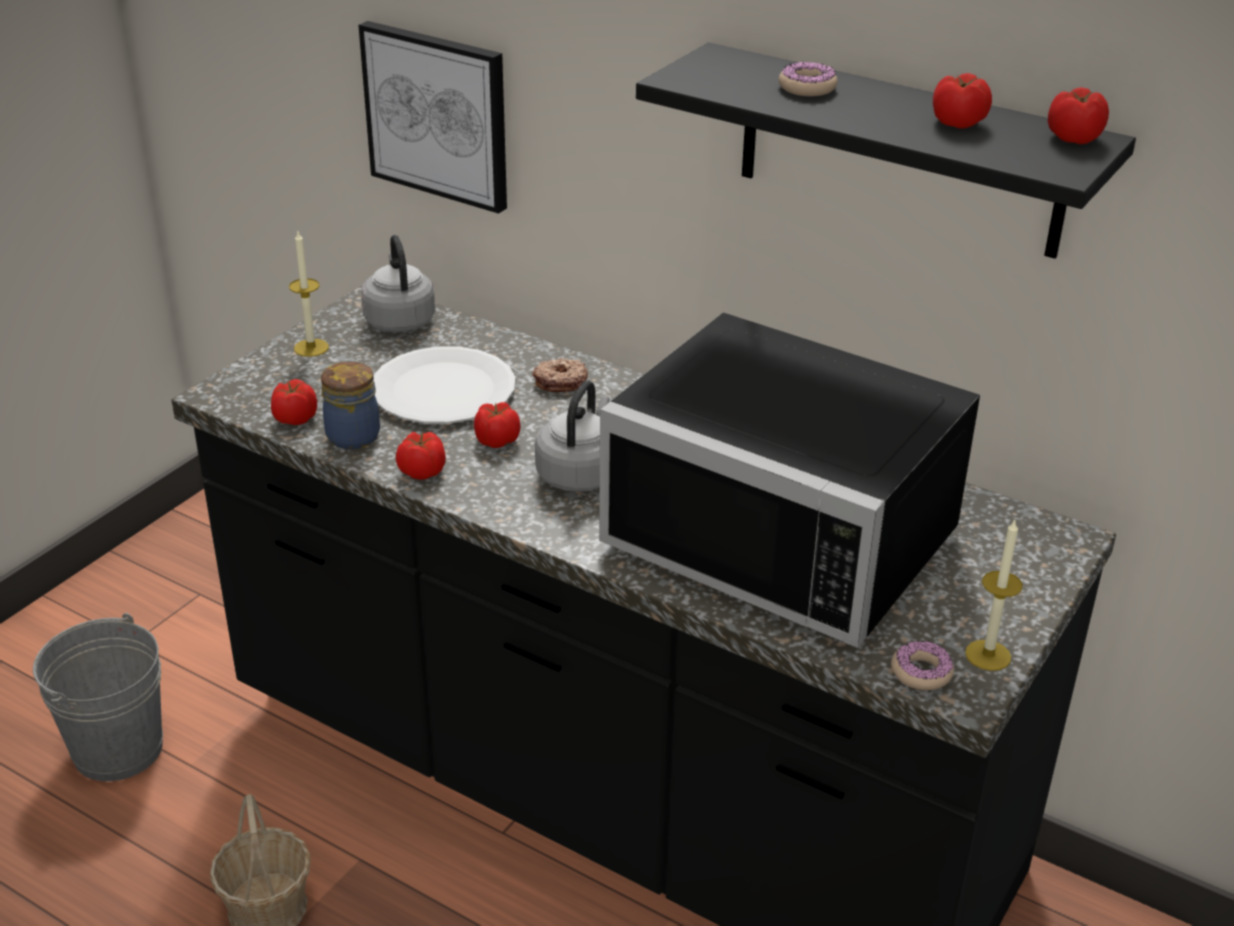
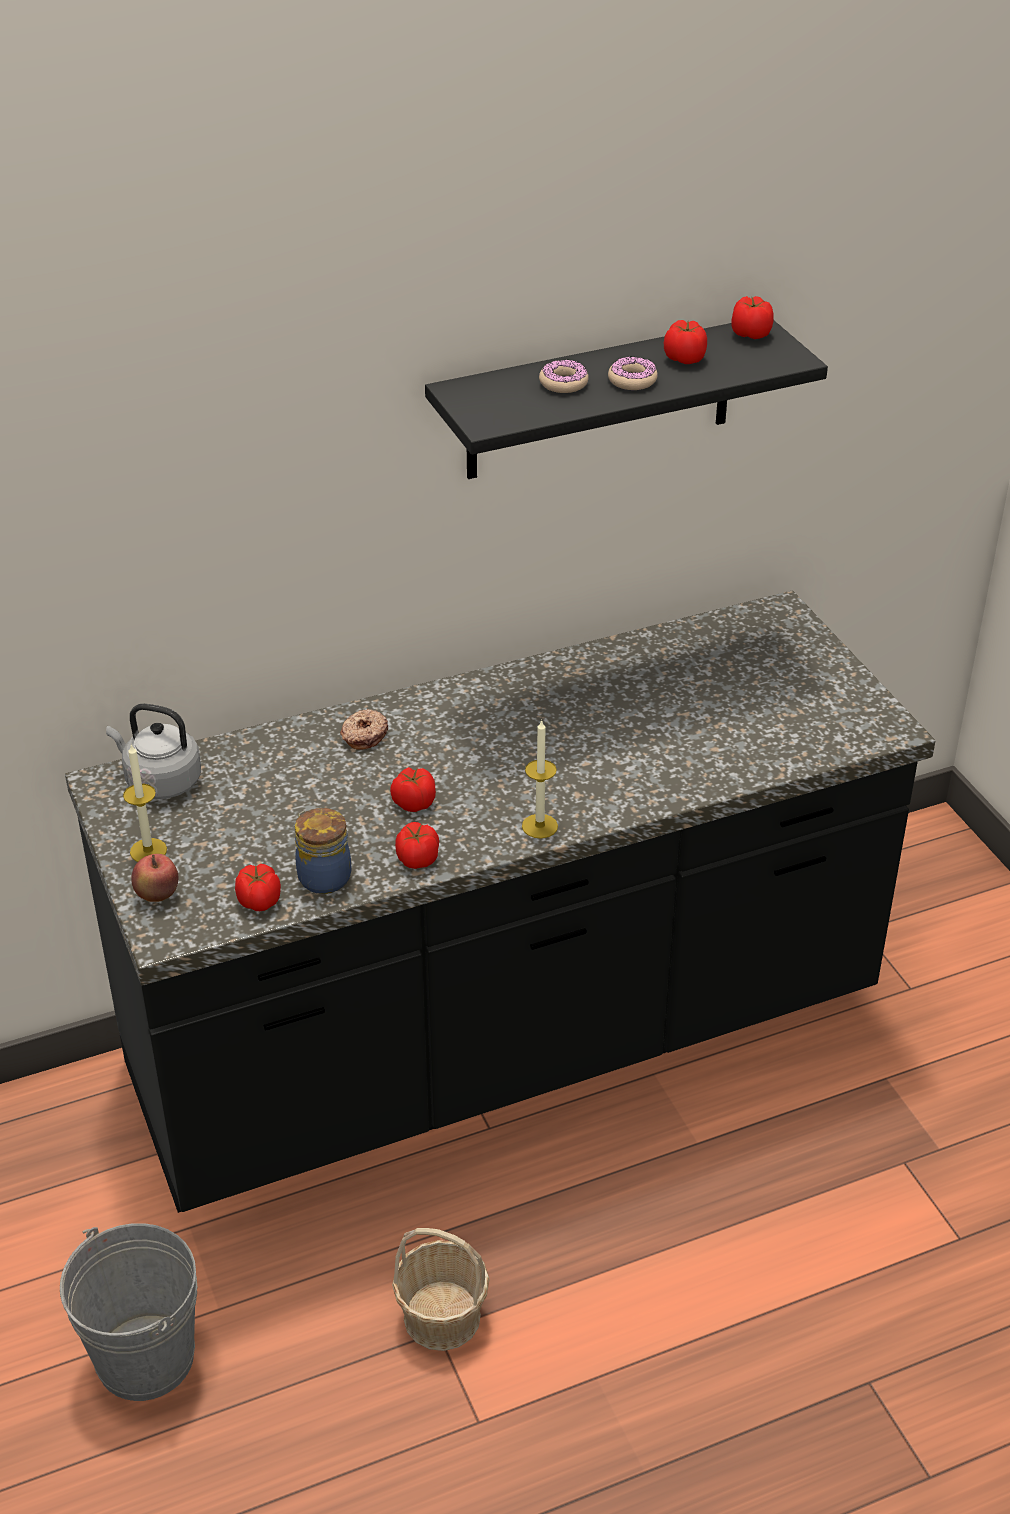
camera: 55 degrees left, 5 degrees up
(261, 373) = (157, 896): none -> apple
(437, 115) = (129, 571): picture -> none
(443, 389) = (306, 801): white plate -> none
(579, 473) = (502, 780): grey kettle -> none
(793, 530) = (668, 714): black microwave -> none
(921, 672) = (860, 736): donut -> donut (632, 380)
(988, 655) = (865, 701): candle -> candle (539, 826)

